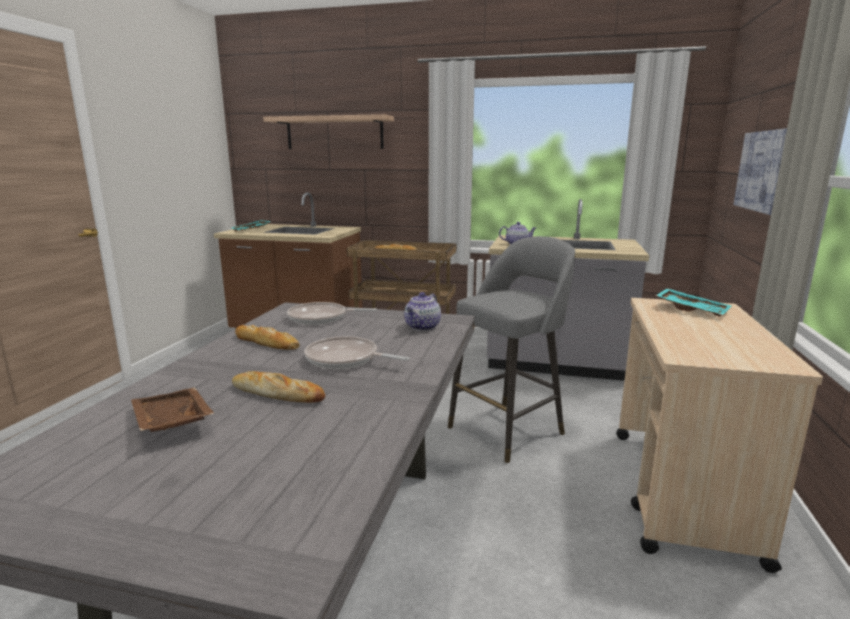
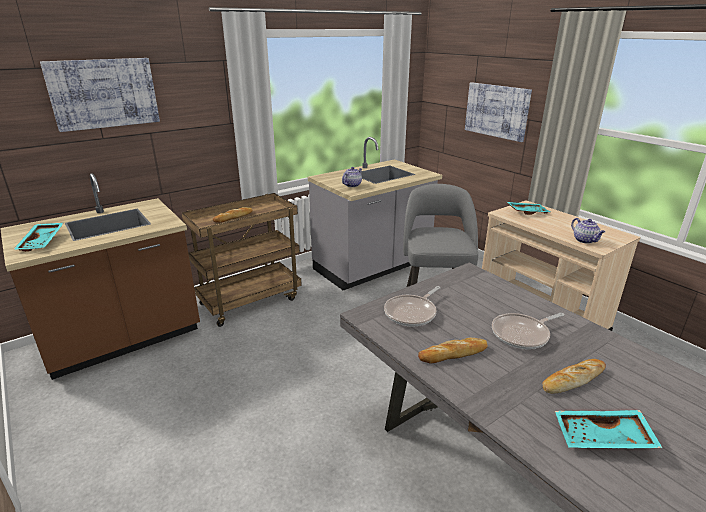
camera: 50 degrees left, 10 degrees up
(170, 422) = (602, 439): brown tray -> turquoise tray
(334, 133) = (104, 93): shelf -> picture
(422, 327) = (477, 286): teapot -> teapot (585, 240)

